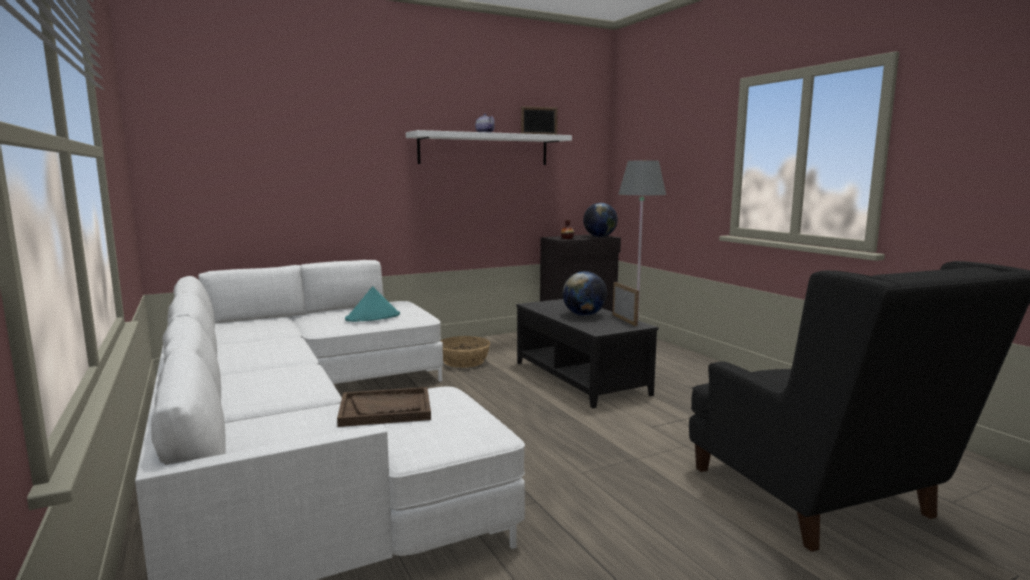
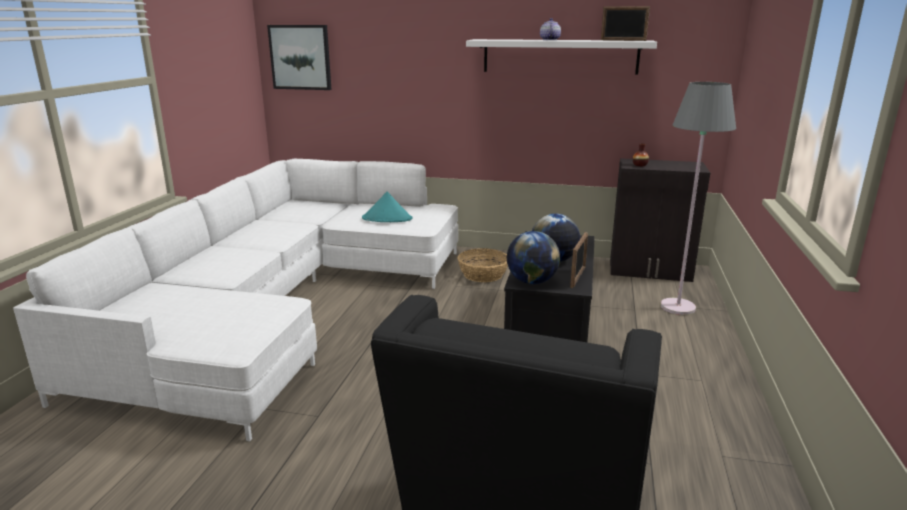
camera: 40 degrees right, 10 degrees up
(195, 149) = (300, 57): none -> picture
(385, 409) = (224, 305): brown tray -> none
(599, 237) = (686, 167): globe -> globe (531, 282)

